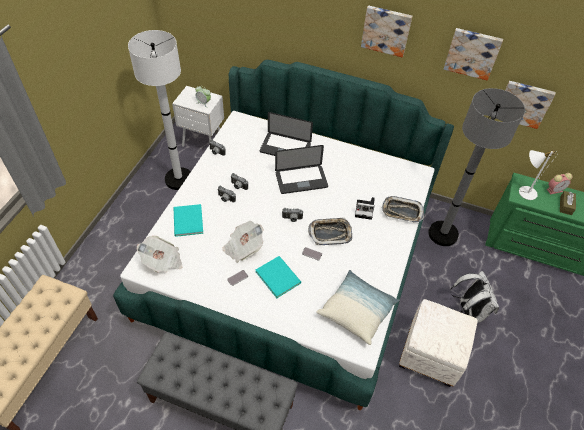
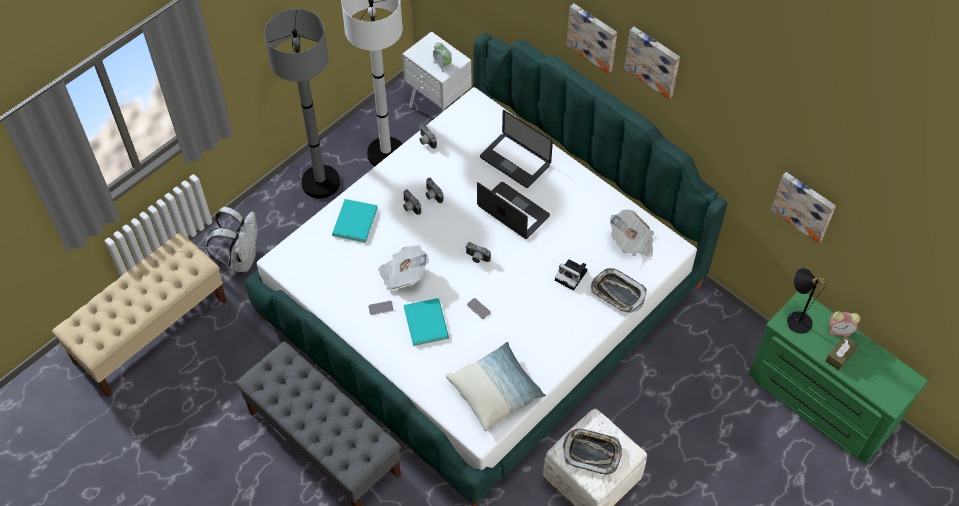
camera: 25 degrees right, 5 degrees up
(162, 261) = (307, 261): newspaper -> newspaper (632, 242)
(301, 180) = (513, 211): laptop -> laptop turned 150 degrees counterclockwise
(330, 233) = (513, 291): tray -> tray (592, 453)
(443, 234) = (698, 340): grey floor lamp -> grey floor lamp (321, 182)
(468, 311) = (672, 448): white backpack -> white backpack (242, 258)
(472, 53) = (745, 124): picture -> picture (593, 36)
(524, 191) = (796, 318): white table lamp -> black table lamp

